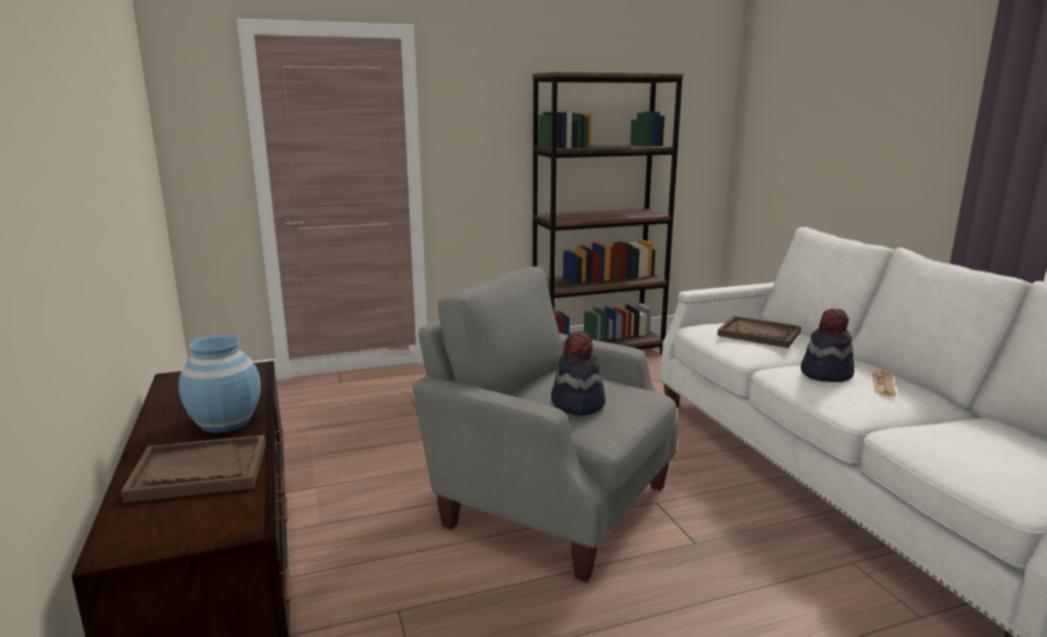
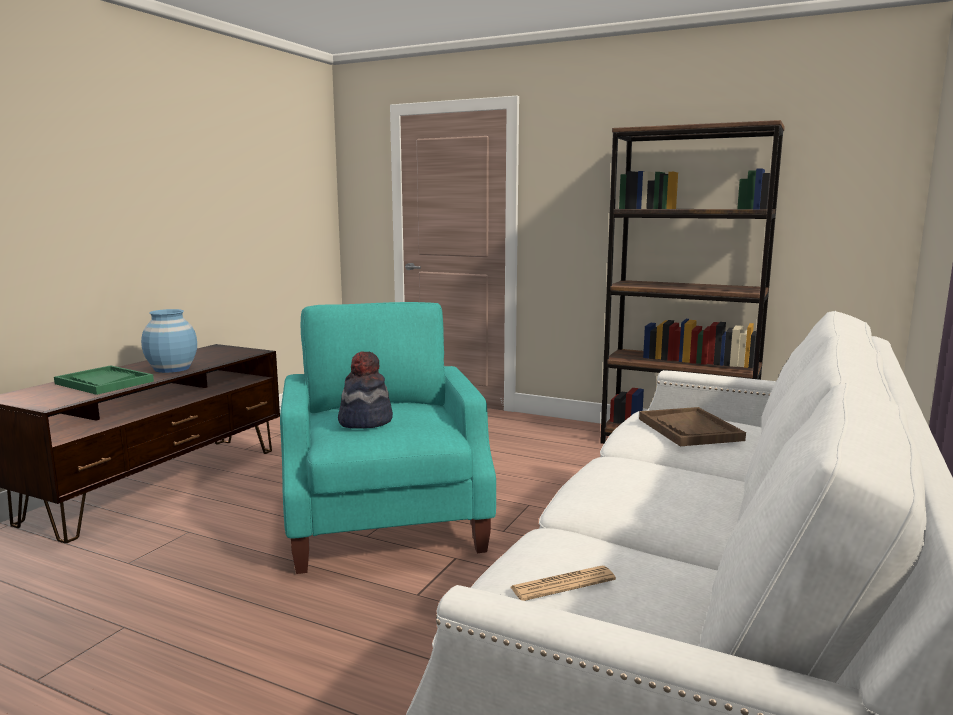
camera: 45 degrees right, 5 degrees down
(199, 471) = (104, 382): brown tray -> green tray
(551, 503) = (385, 523): grey armchair -> turquoise armchair
(825, 373) = (642, 472): hat -> none
(883, 384) = (677, 500): newspaper -> newspaper (563, 584)

